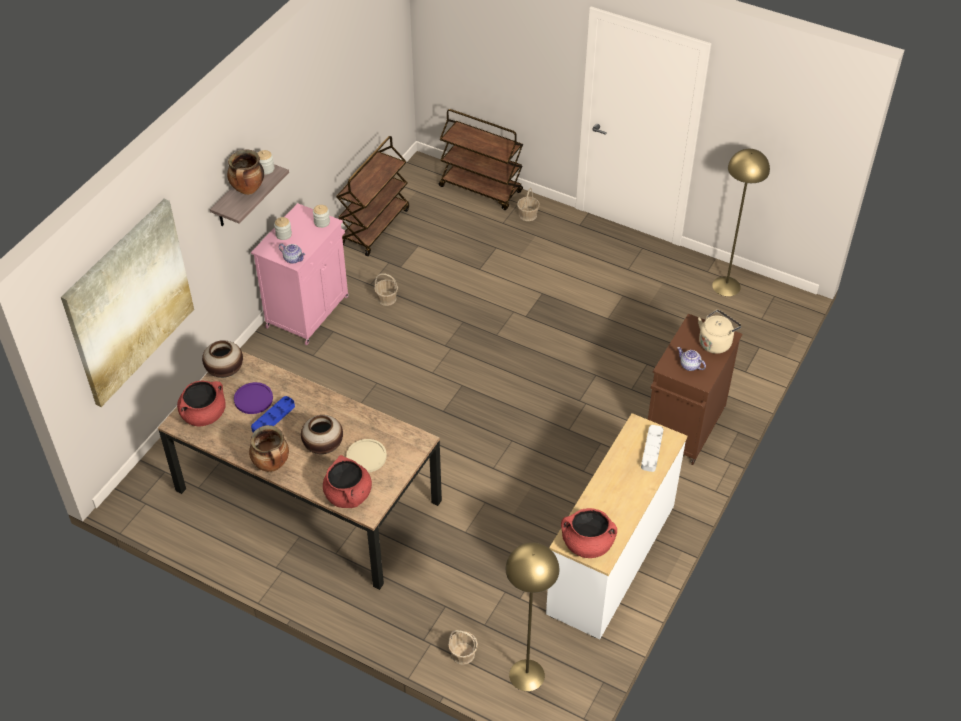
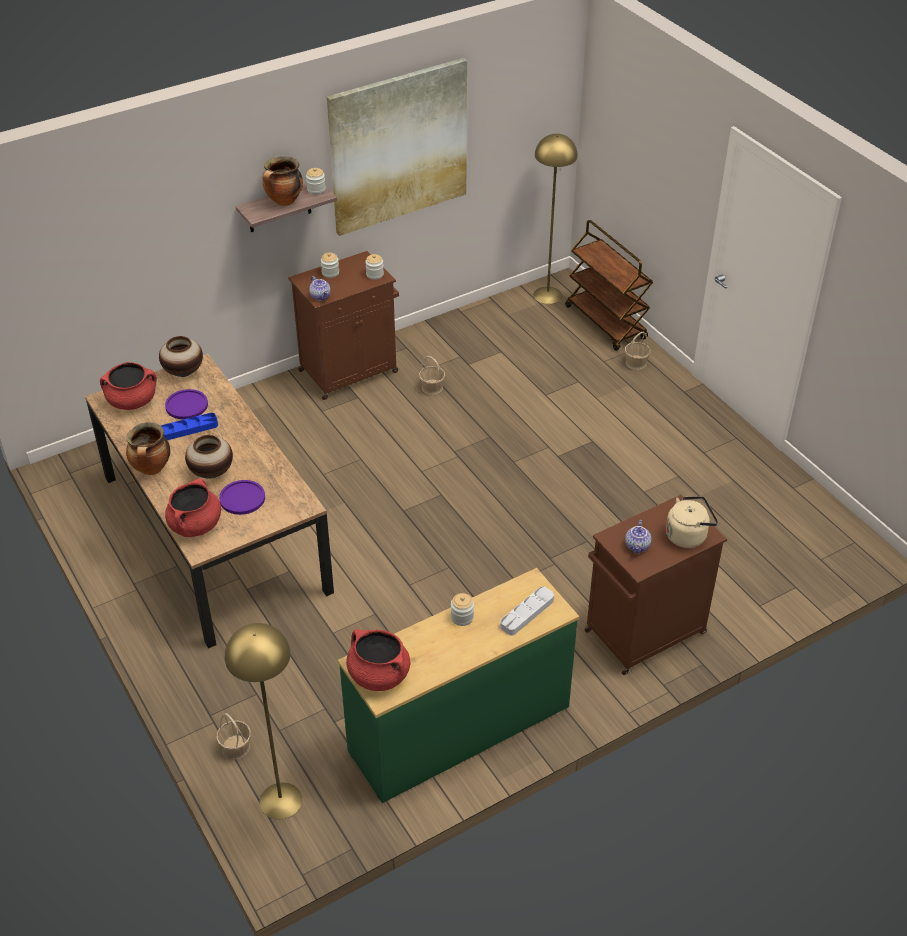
camera: 30 degrees right, 5 degrees down
(129, 302) = (103, 261): picture -> picture (398, 146)
(308, 311) = (350, 371): pink cabinet -> brown cabinet
(366, 456) = (242, 498): beige plate -> purple plate
(374, 226) = (473, 320): brown cart -> none
(610, 474) = (462, 617): none -> jar
(612, 559) = (460, 729): white dresser -> green dresser
(689, 366) = (637, 546): teapot -> teapot turned 150 degrees counterclockwise
(726, 286) = (804, 510): yellow floor lamp -> yellow floor lamp (548, 295)

